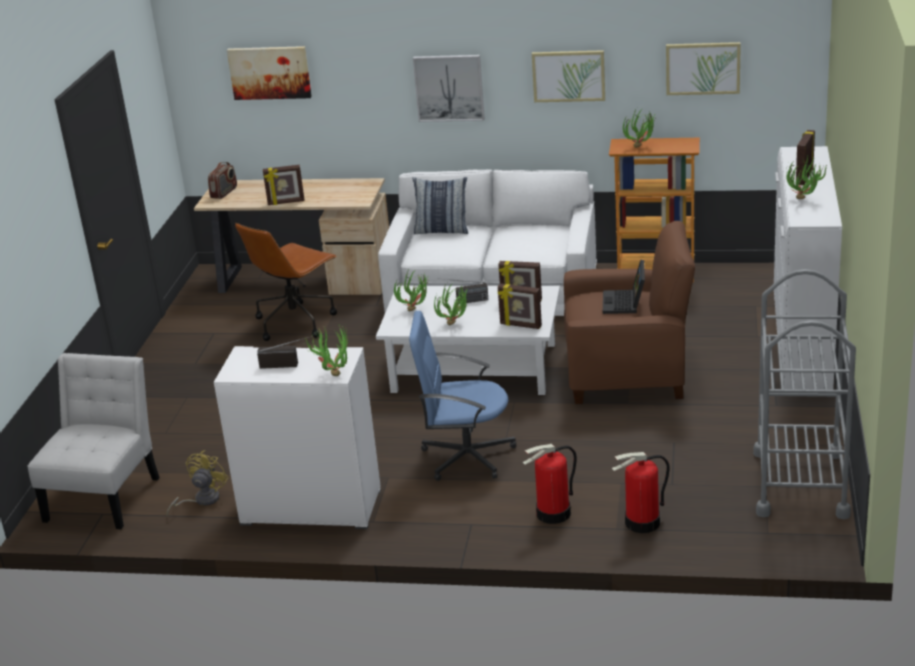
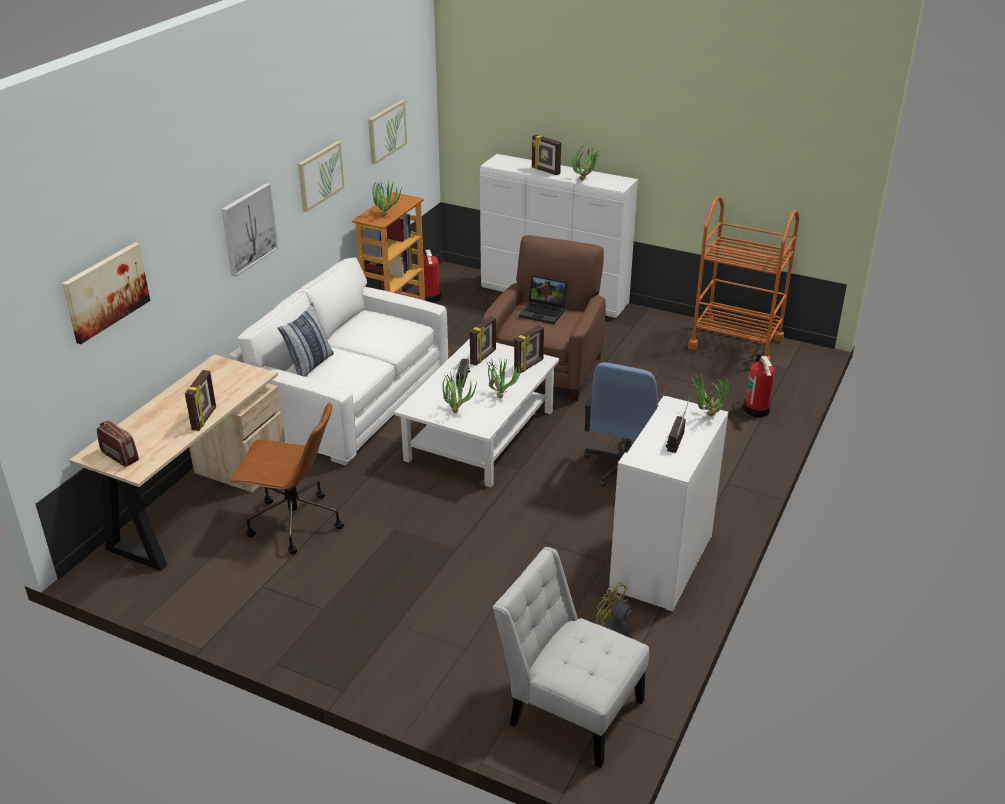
camera: 75 degrees left, 5 degrees up
(295, 322) = (293, 523): brown office chair -> brown office chair turned 45 degrees counterclockwise
(553, 514) = (729, 443): fire extinguisher -> fire extinguisher (430, 298)
(800, 484) = (735, 343): grey cart -> orange cart

